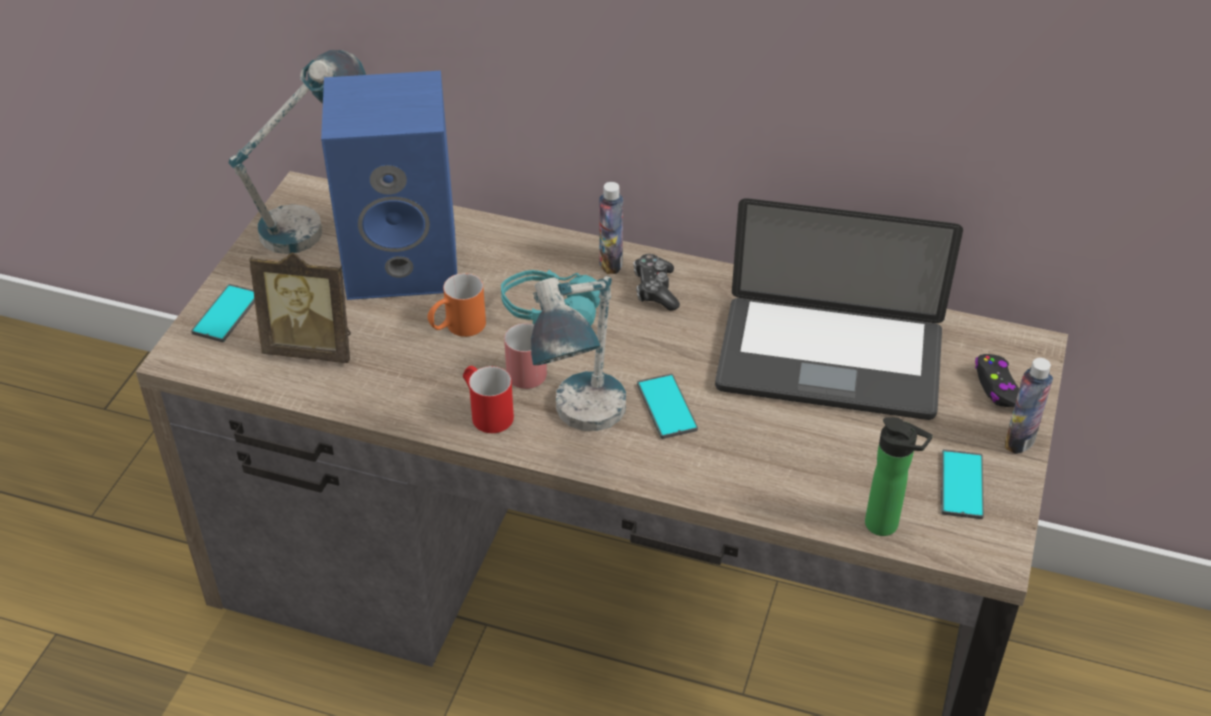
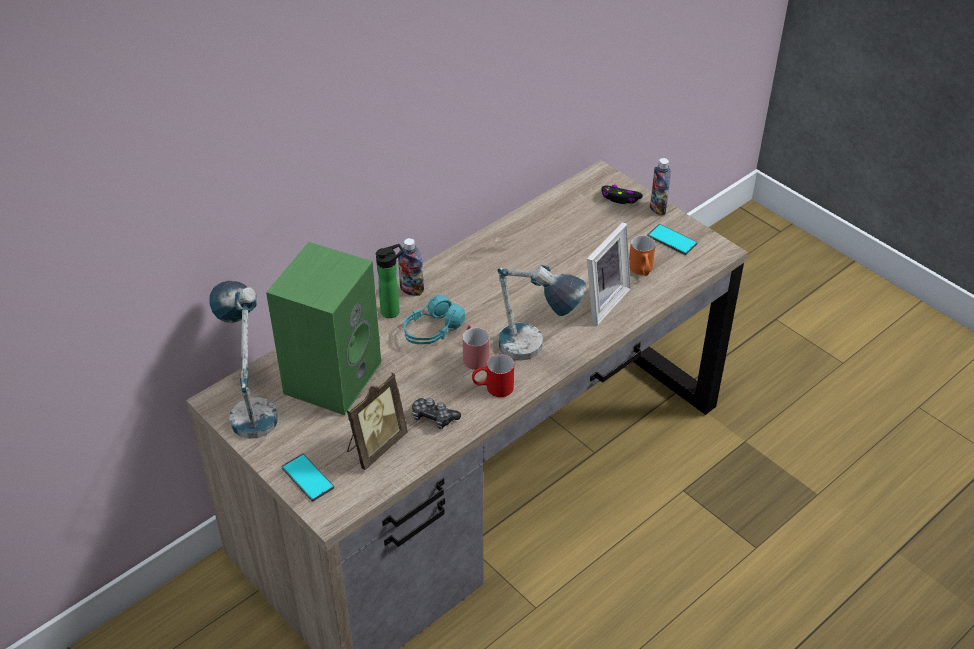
camera: 60 degrees left, 0 degrees up
(405, 261) = (332, 376): blue speaker -> green speaker
(457, 328) = (412, 374): orange mug -> orange mug (641, 271)
(655, 289) = (450, 282): game controller -> game controller (434, 417)
(666, 407) = (544, 316): phone -> none
(748, 455) = (601, 301): none -> picture frame
(829, 360) = (557, 243): laptop -> none
(886, 526) = (680, 276): bottle -> bottle (393, 311)

